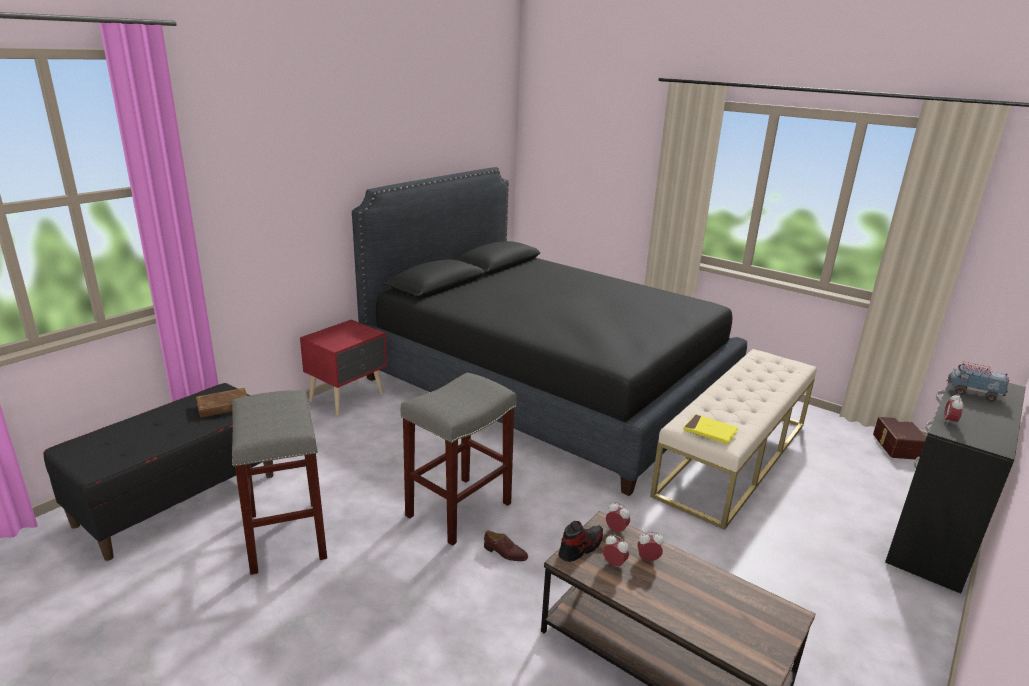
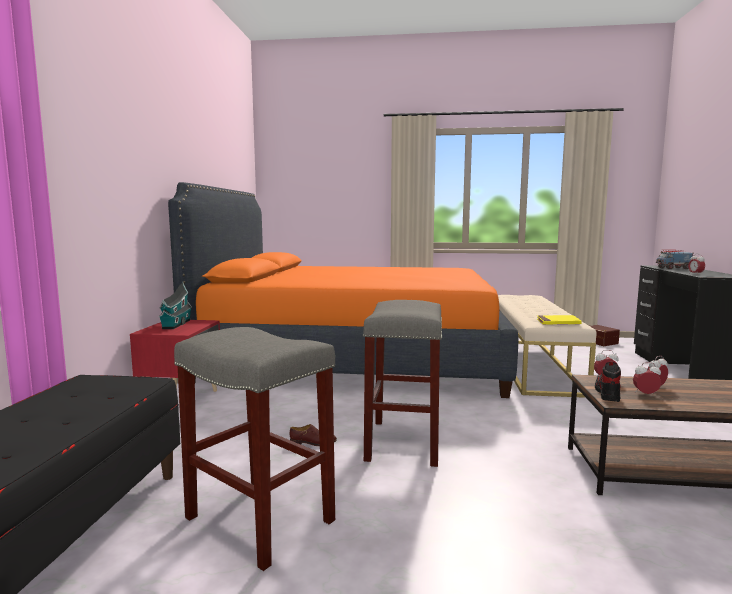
camera: 30 degrees left, 15 degrees down
(224, 406) = (111, 388): brown book -> none
(345, 331) = (176, 324): none -> toy house
(505, 553) = (486, 456): brown shoe -> brown shoe (313, 443)
(547, 387) = (355, 359): black bed -> orange bed

